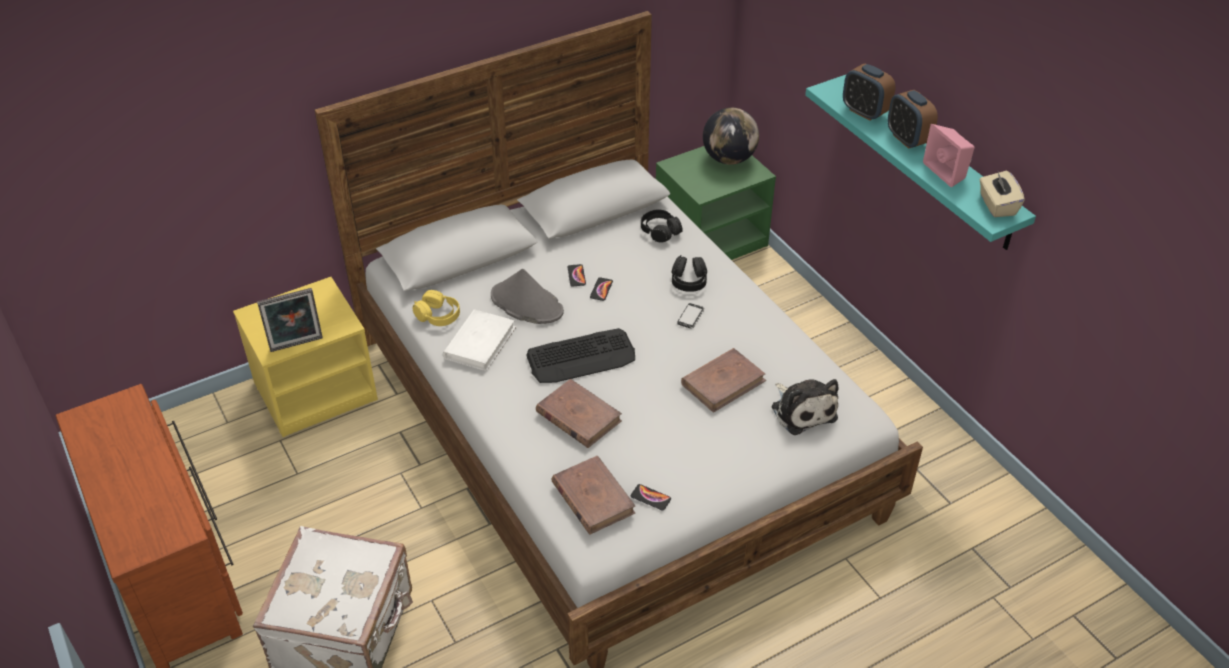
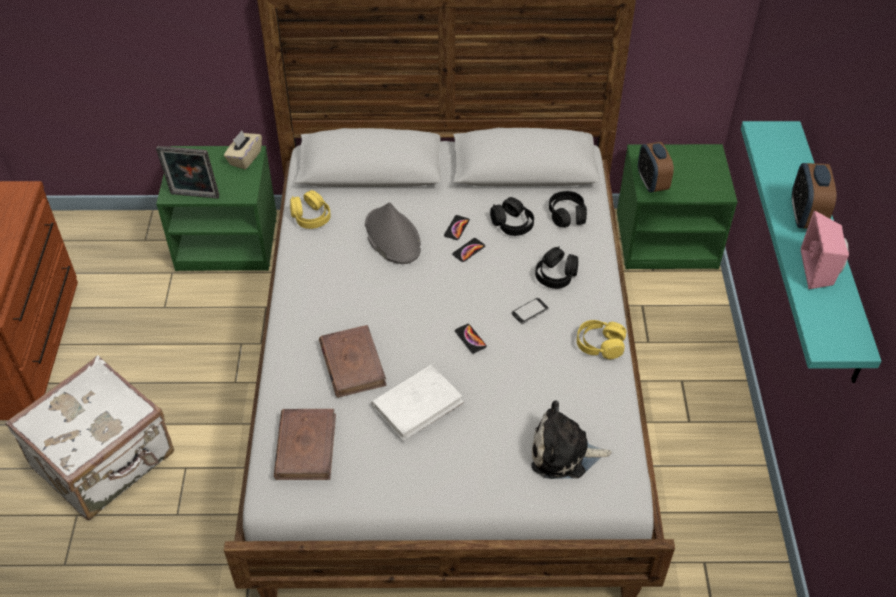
camera: 30 degrees right, 5 degrees up
(316, 390) = (228, 241): yellow nightstand -> green nightstand
(480, 343) = (325, 257): white book -> white book (417, 404)
(581, 357) = (400, 308): keyboard -> none
(621, 255) = (512, 224): none -> black headphones
(650, 497) = (356, 471): phone -> phone (470, 339)
(723, 382) = (510, 391): brown book -> none
(729, 159) = (702, 167): globe -> none
(765, 319) = (600, 344): none -> yellow headphones
(802, 410) = (564, 453): plush toy -> plush toy turned 90 degrees clockwise
(865, 112) = (783, 169): alarm clock -> alarm clock (652, 183)
(997, 205) = (844, 330): beige tissue box -> beige tissue box (245, 158)

